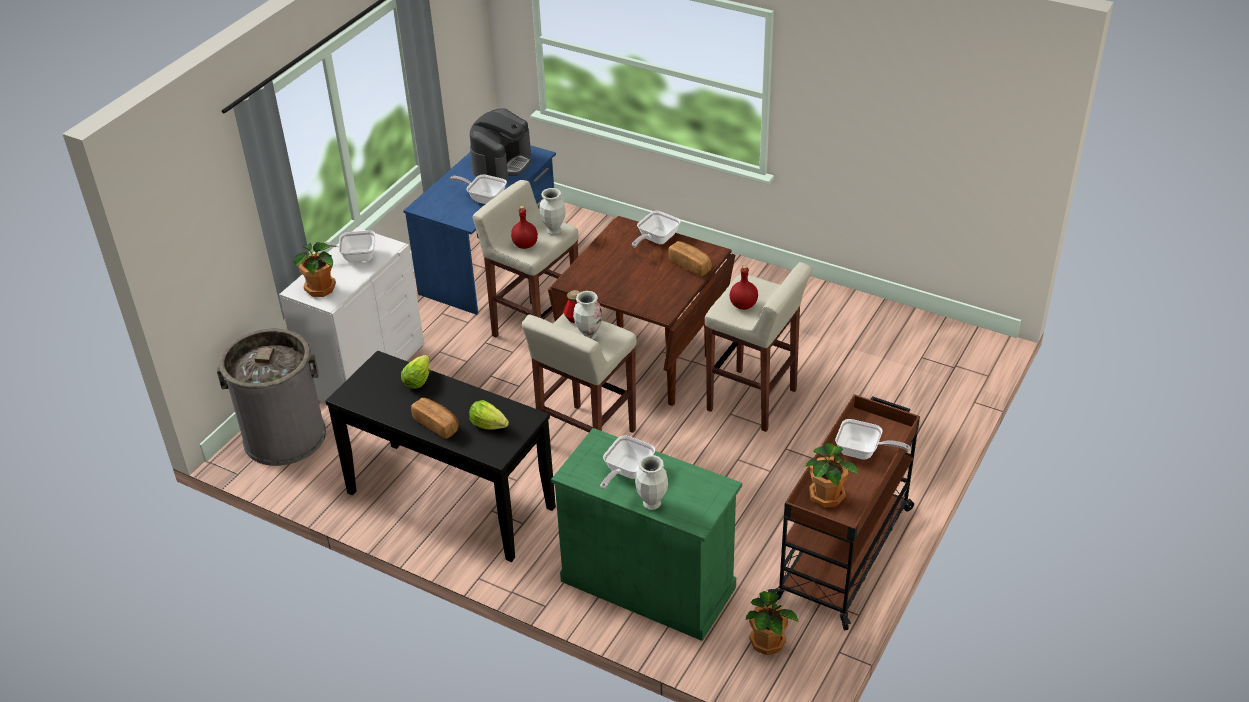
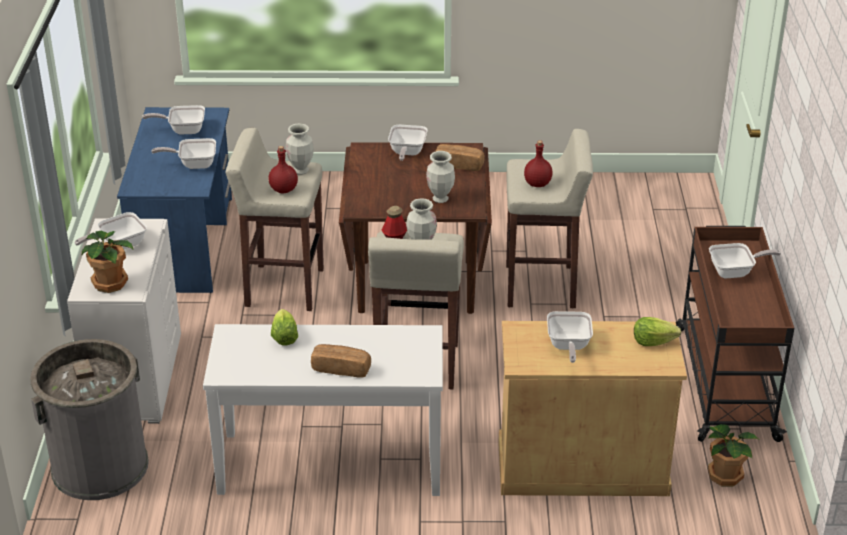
camera: 30 degrees left, 5 degrees down
(450, 500) = (330, 464): black console table -> white console table
(488, 424) = (393, 352): lettuce -> lettuce (653, 342)
(502, 163) = (183, 130): coffee machine -> frying pan
(648, 584) = (582, 467): green cabinet -> beige cabinet
(652, 504) = (615, 364): vase -> vase (440, 199)
(828, 495) = (739, 314): potted plant -> none

